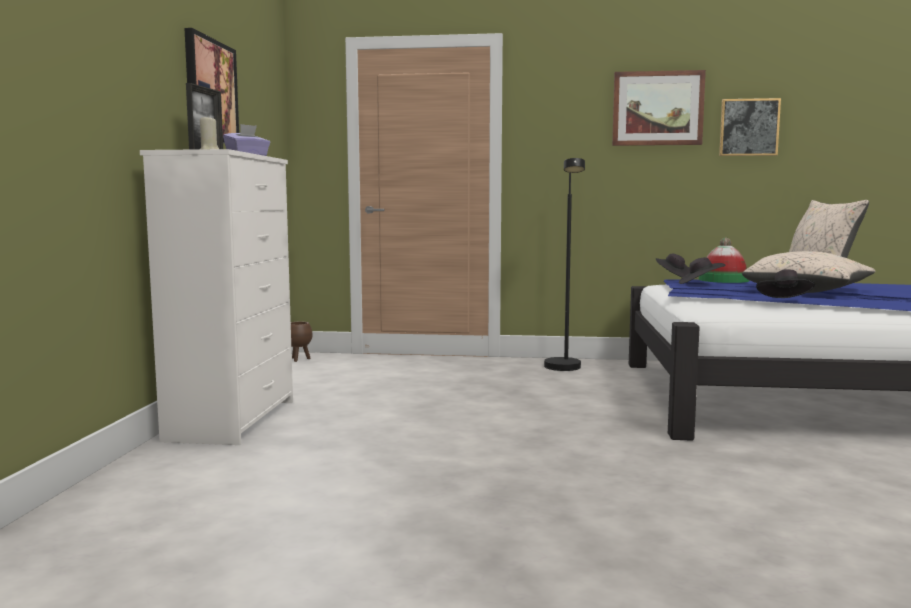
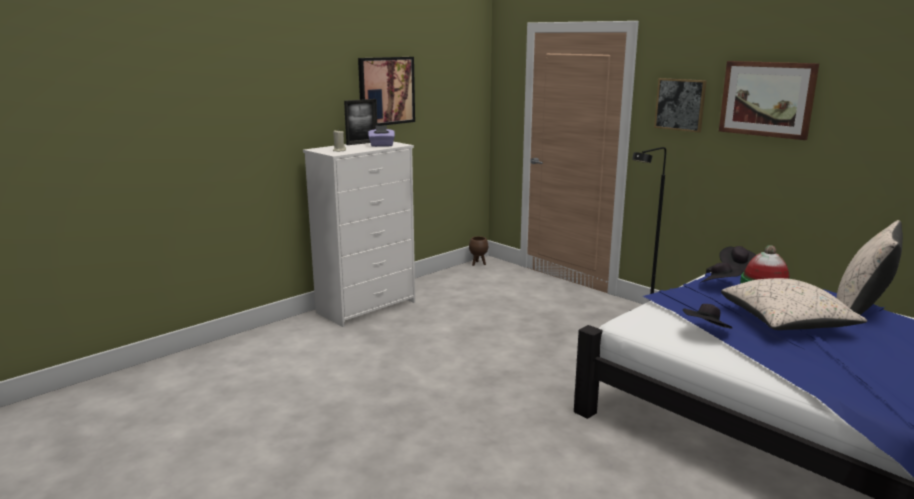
camera: 40 degrees right, 10 degrees up
(749, 127) = (861, 127): picture -> picture (680, 104)

